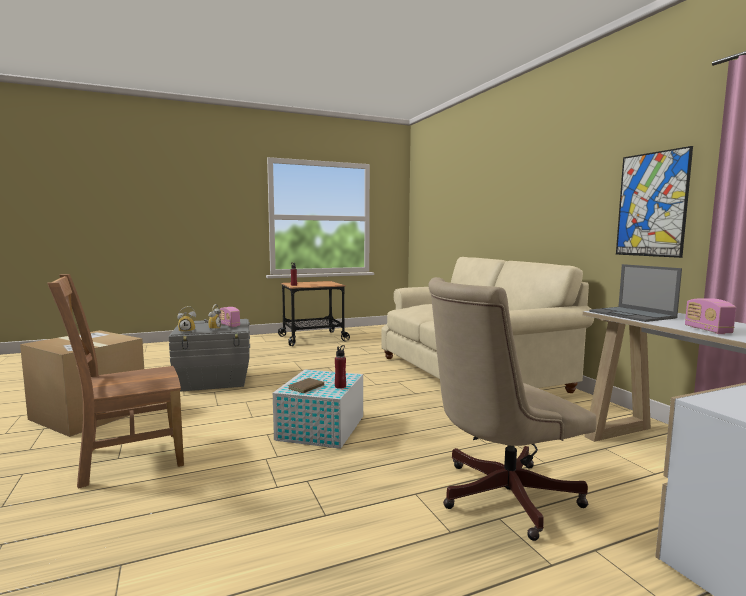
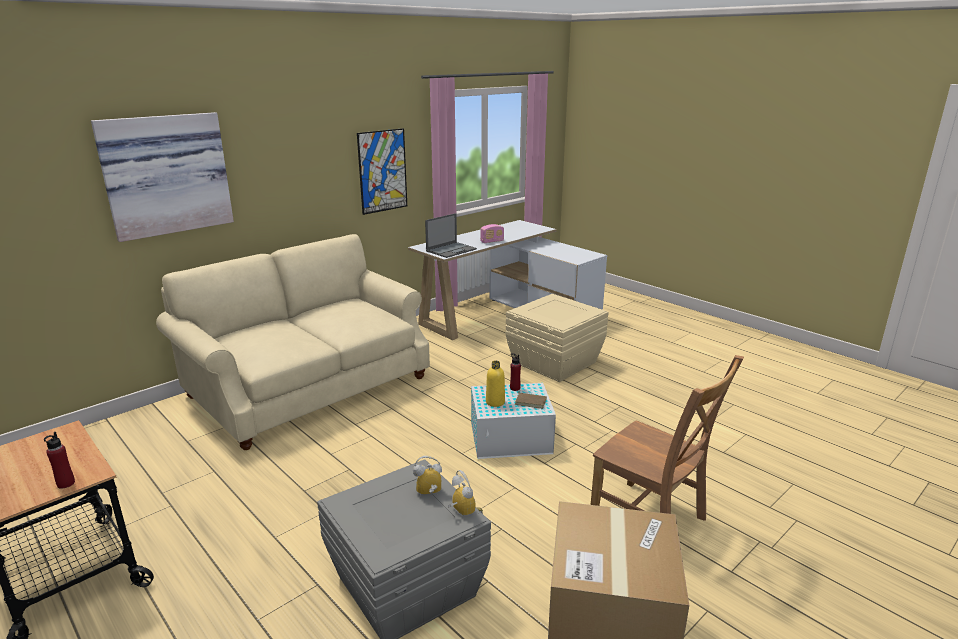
camera: 110 degrees left, 15 degrees up
(229, 325) = (392, 491): radio -> none
(323, 377) = (495, 402): none -> yellow bottle
(488, 195) = (166, 174): none -> picture
(498, 496) = (553, 362): beige office chair -> beige storage box

